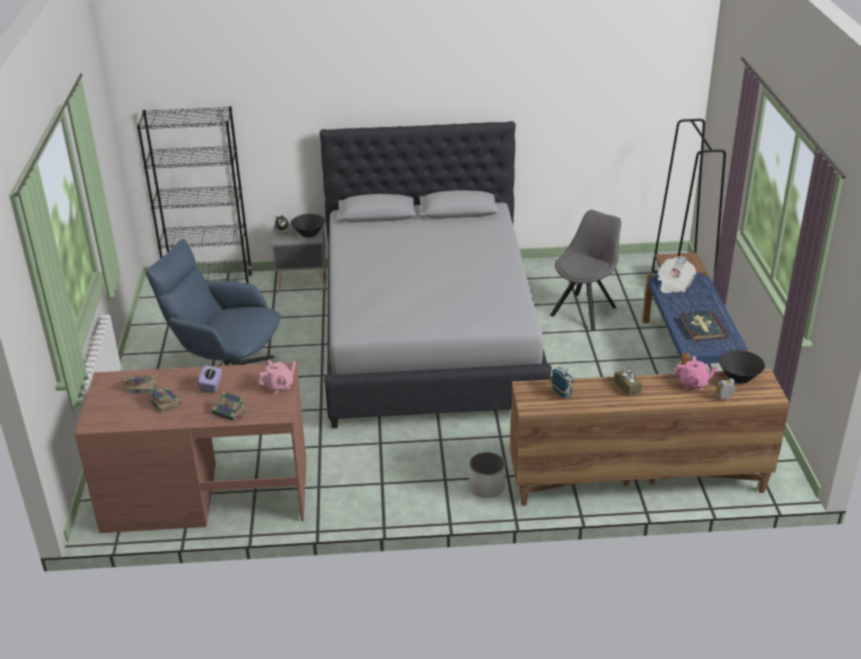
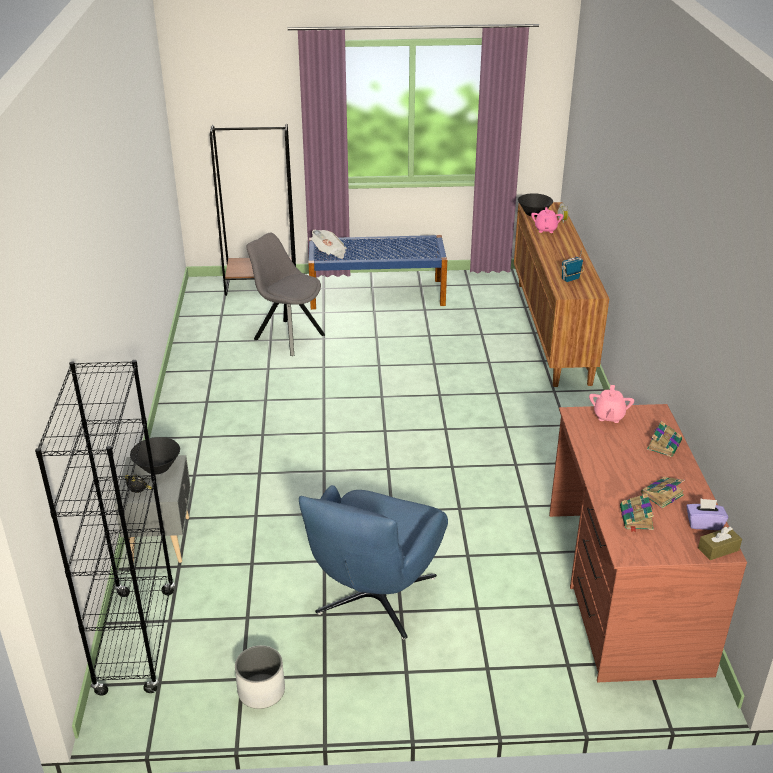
camera: 90 degrees left, 0 degrees up
(211, 386) = (620, 462): purple tissue box -> purple tissue box (704, 523)
(278, 386) = (608, 416): pink teapot -> pink teapot turned 135 degrees counterclockwise
(429, 336) = (319, 432): grey bed -> none
(486, 487) = (571, 402): white planter -> white planter (261, 691)
(627, 387) = (555, 253): brown tissue box -> brown tissue box (718, 549)
(702, 328) = (403, 248): book -> none

